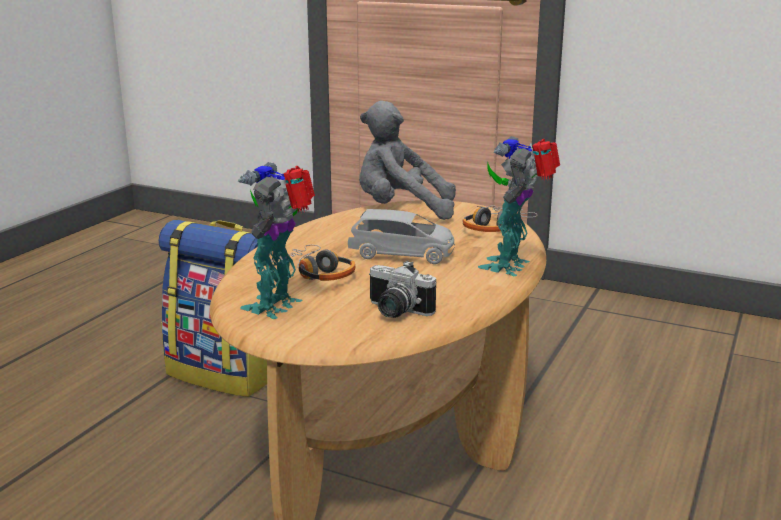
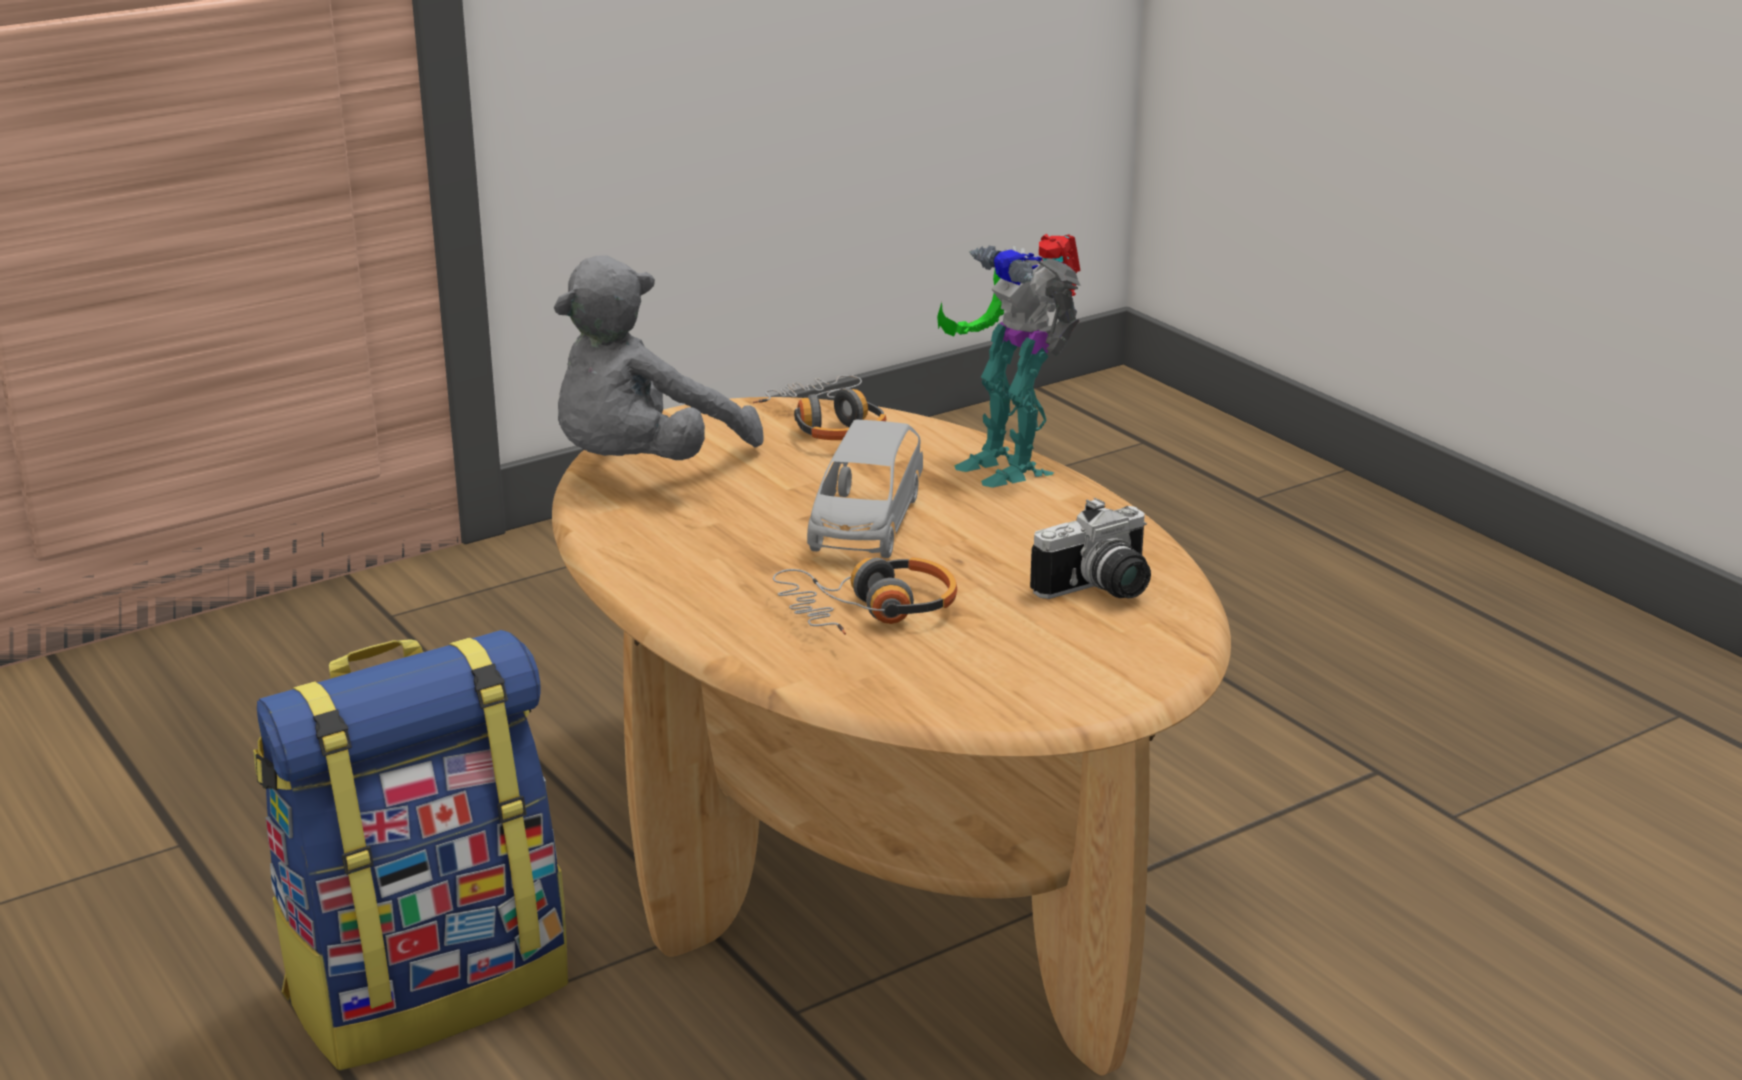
camera: 60 degrees left, 5 degrees up
(278, 305) = (982, 673): toy robot -> none
(402, 254) = (865, 523): grey toy car -> grey toy car turned 150 degrees clockwise

